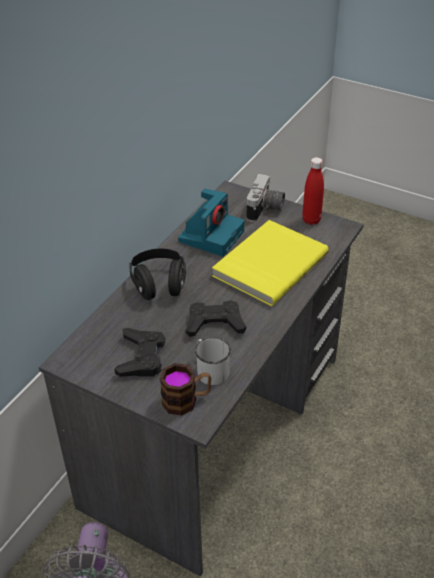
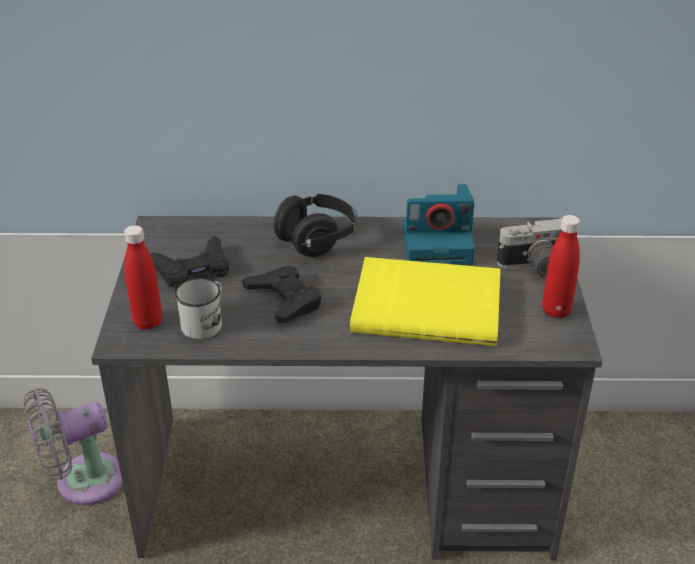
camera: 60 degrees right, 5 degrees down
(186, 400) = (148, 322): mug -> red bottle

